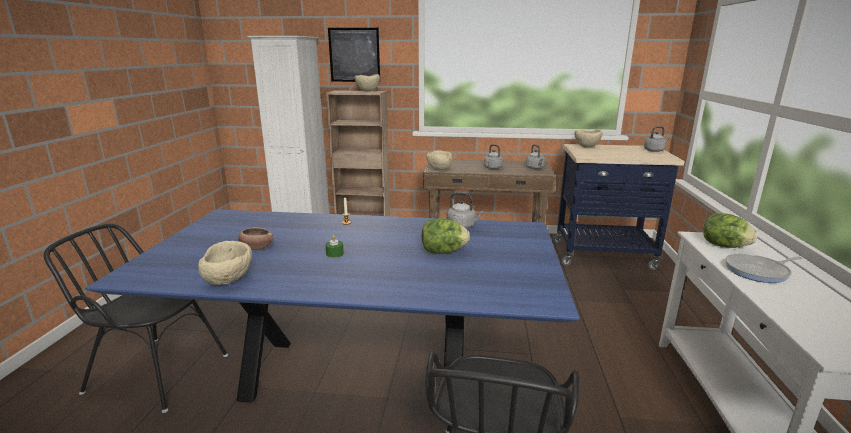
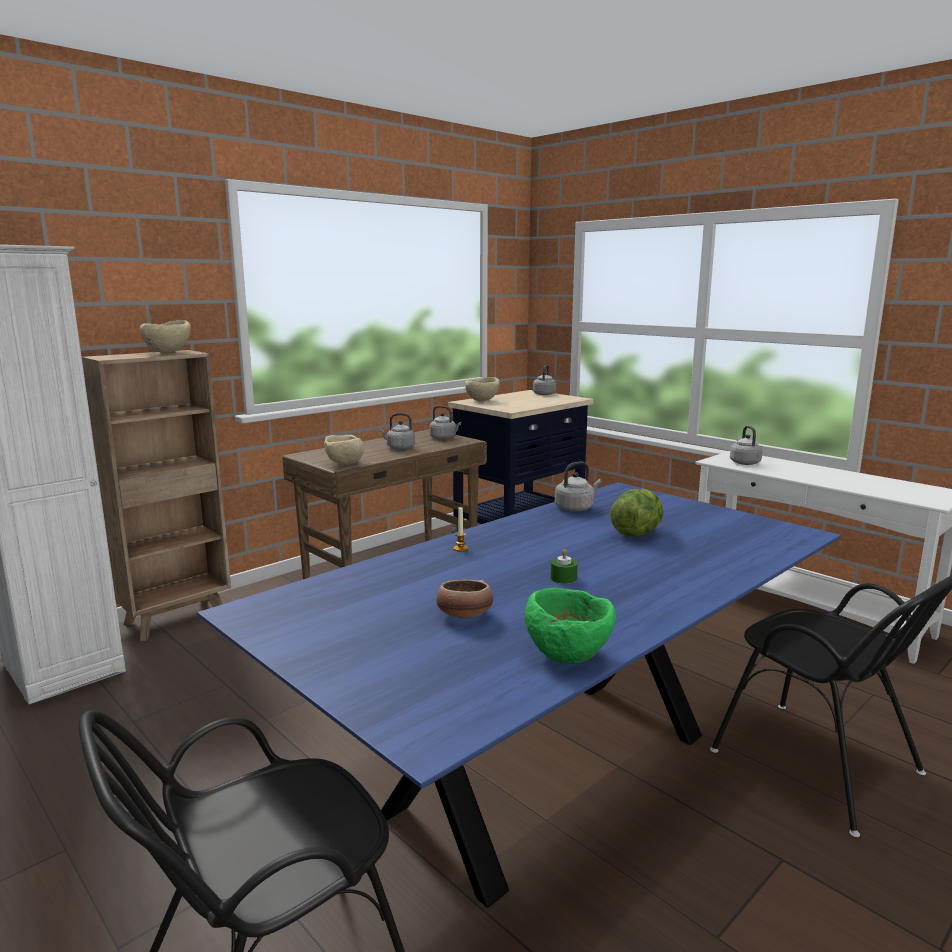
camera: 50 degrees left, 5 degrees down
(229, 281) = (568, 655): beige bowl -> green bowl
(354, 55) = (116, 286): picture -> none
(724, 246) = (744, 462): lettuce -> grey kettle
(759, 271) = (800, 472): frying pan -> none

